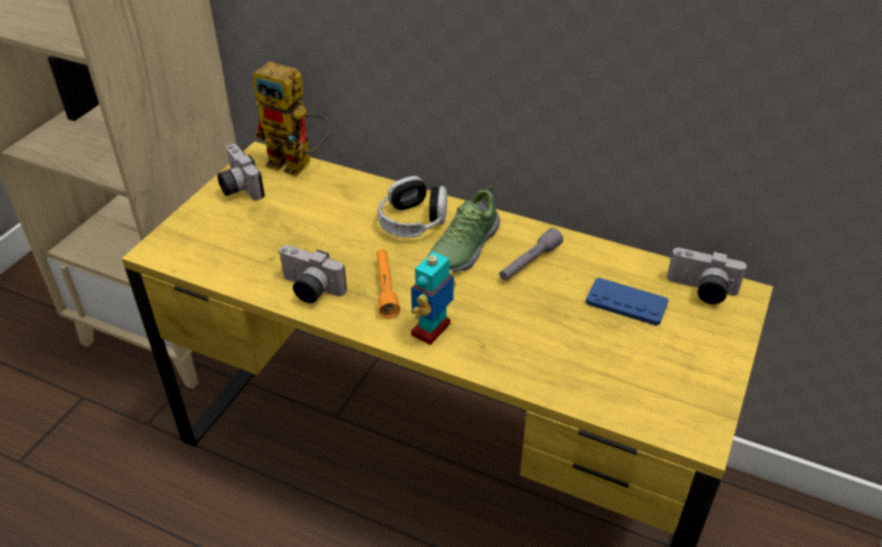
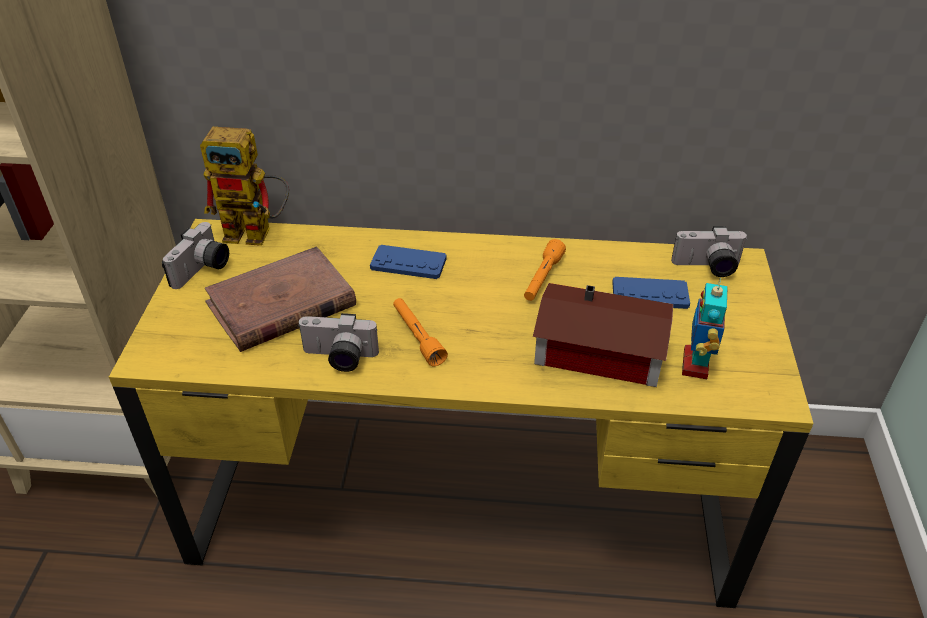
camera: 20 degrees left, 0 degrees up
(238, 187) = (203, 270): camera -> camera turned 105 degrees counterclockwise
(285, 232) = (281, 305): none -> brown book
(413, 220) = (408, 263): headphones -> blue game controller
(432, 330) = (485, 366): toy robot -> toy robot (696, 364)
(463, 247) = (472, 278): shoe -> none
(529, 263) = (542, 278): grey flashlight -> orange flashlight
(547, 347) = (602, 354): none -> toy house

